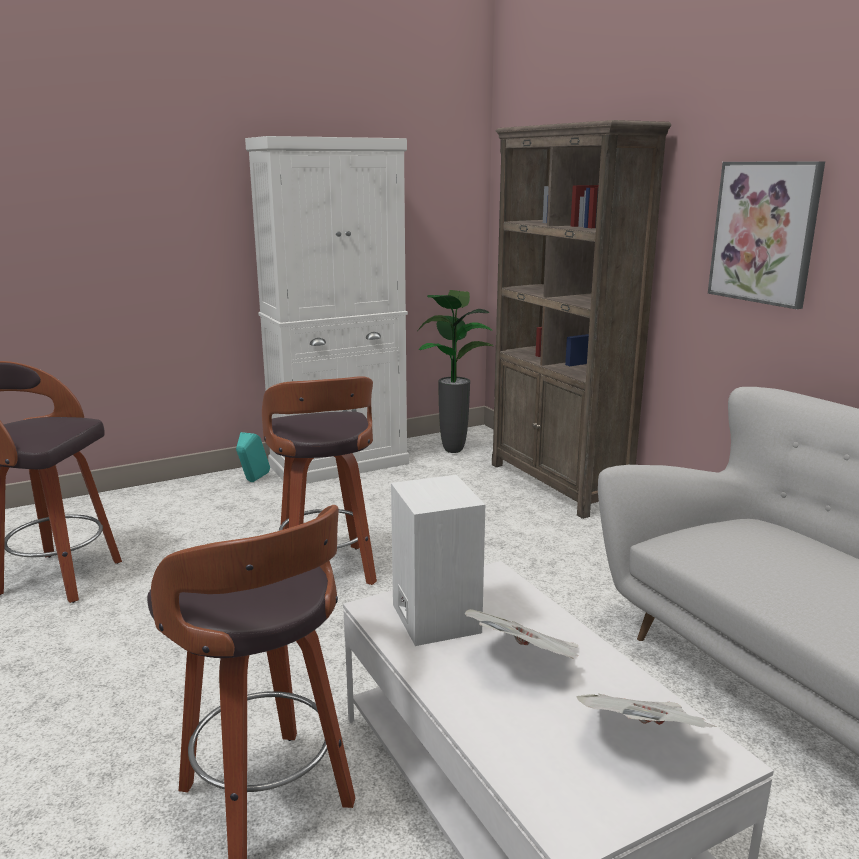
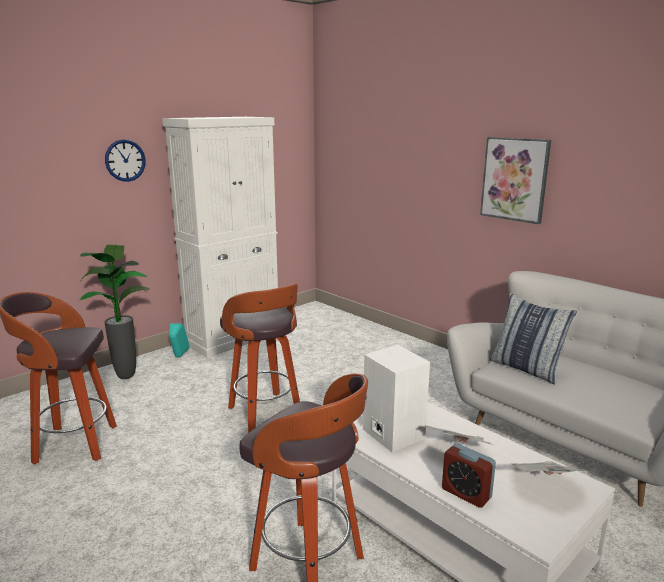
camera: 15 degrees left, 0 degrees up
(190, 197) = (125, 160): none -> wall clock
(451, 451) = (304, 321): potted plant -> potted plant (124, 377)
(493, 730) = (466, 493): none -> alarm clock
(558, 484) = (382, 336): brown bookcase -> none
(726, 549) = (526, 369): none -> pillow

